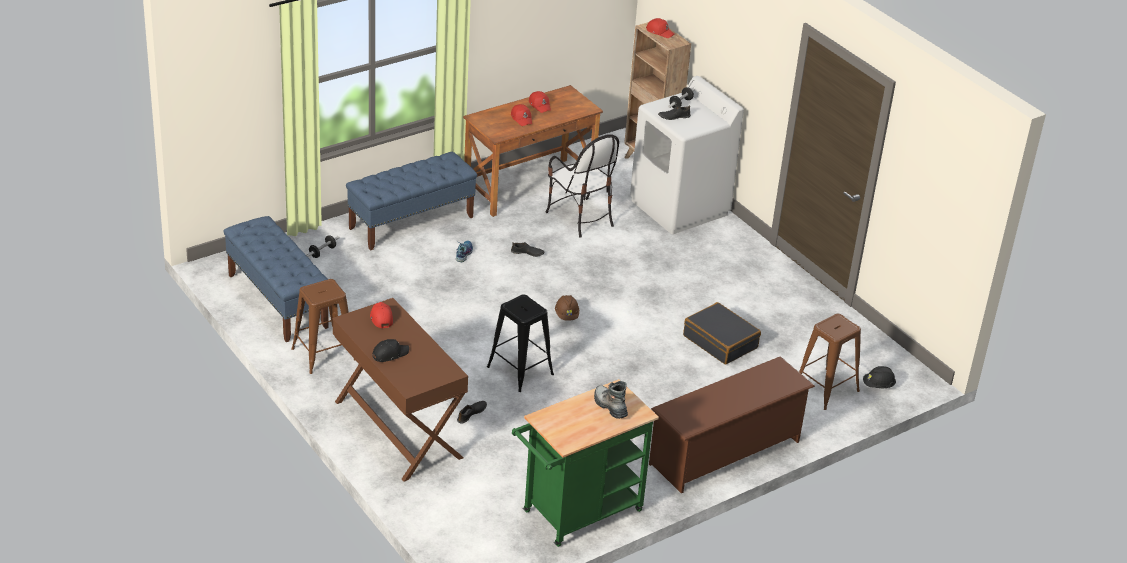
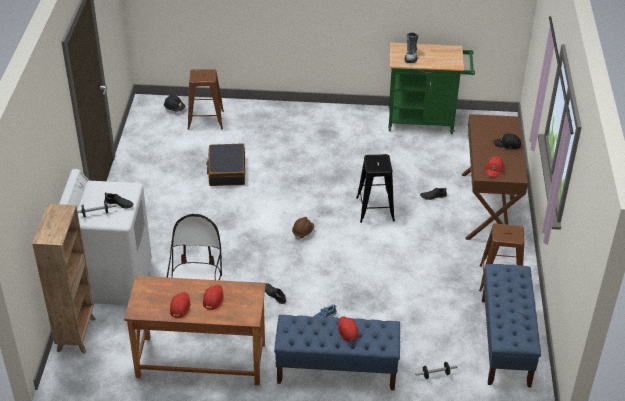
camera: 140 degrees left, 5 degrees up
(660, 32) = (53, 227): red cap -> red cap (347, 331)
(725, 452) = (308, 114): brown shoe rack -> none

